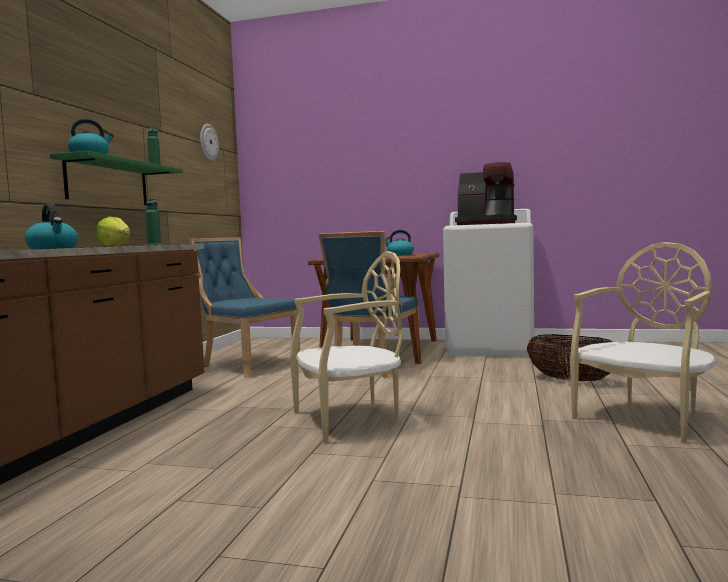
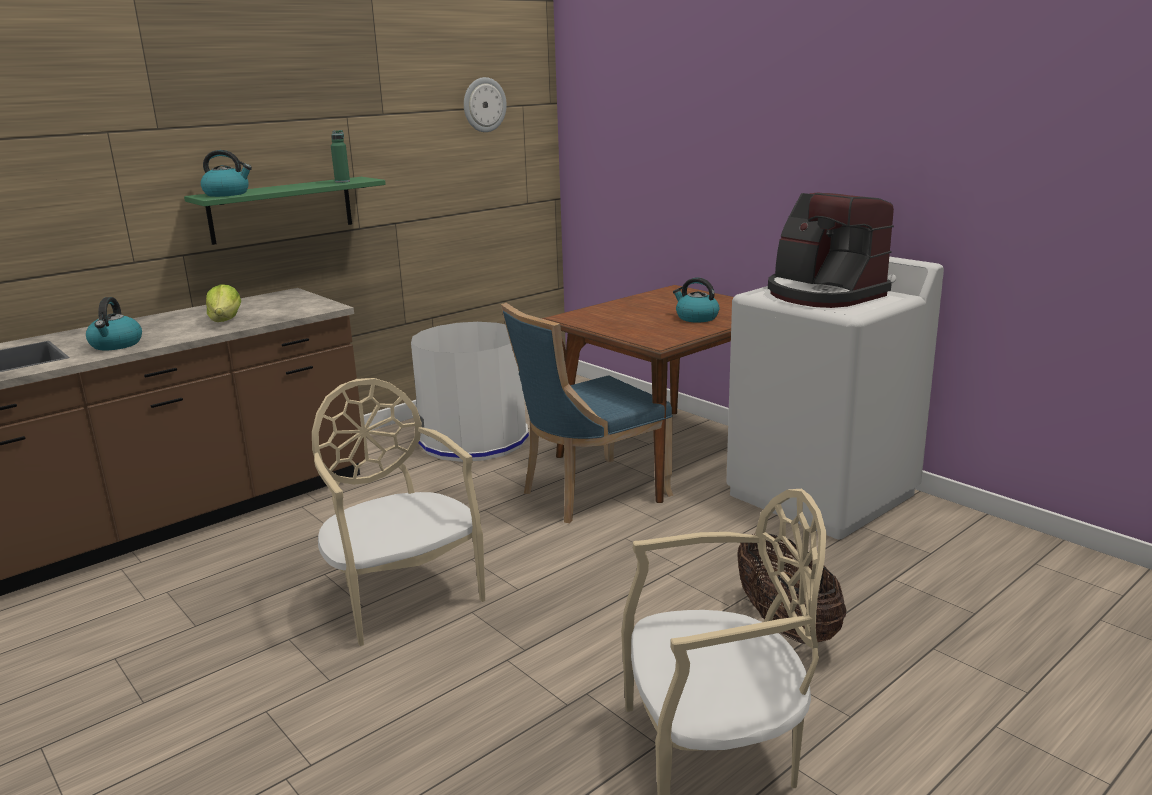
camera: 35 degrees right, 15 degrees up
(154, 245) = (269, 319): green bottle -> none
(247, 365) = (474, 439): blue chair -> white trash can
(350, 419) = (403, 595): beige chair -> beige chair turned 135 degrees counterclockwise

